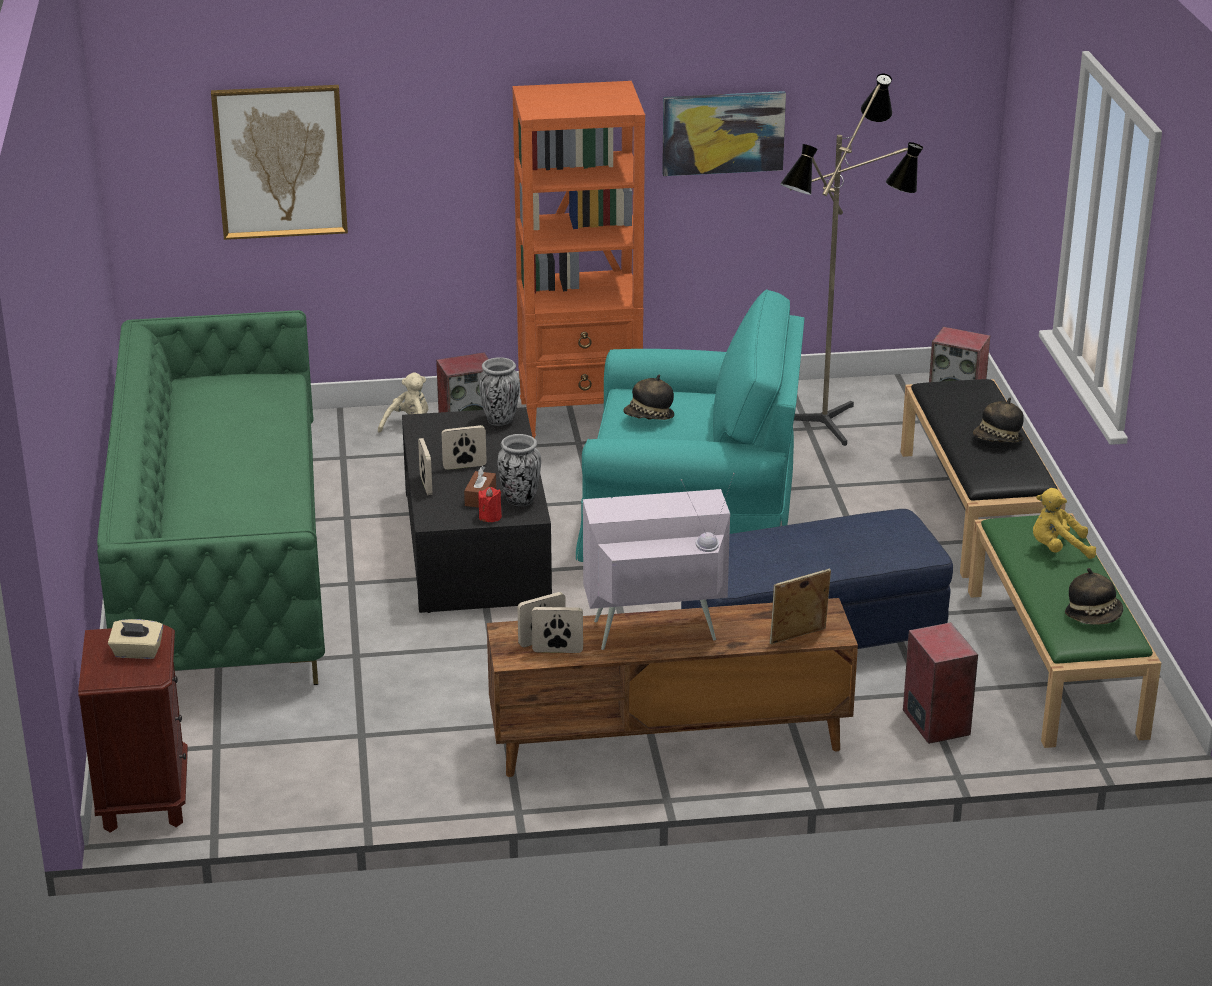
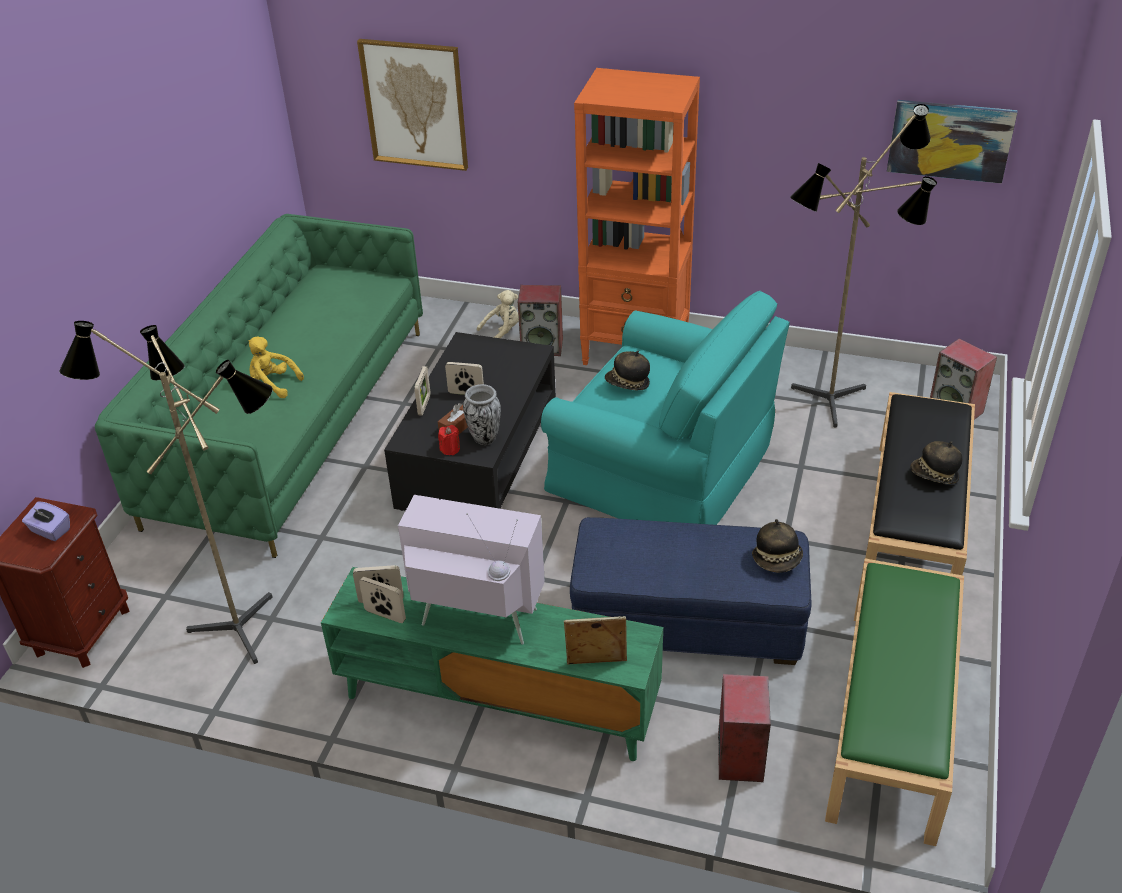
camera: 25 degrees right, 10 degrees up
(137, 652) = (50, 531): beige tissue box -> purple tissue box
(326, 746) = (239, 621): none -> floor lamp
(500, 420) = (524, 354): vase -> none
(667, 742) = (496, 702): brown tv stand -> green tv stand
(723, 132) = (782, 134): picture -> picture (950, 140)
(1058, 549) = (919, 620): yellow plush toy -> yellow plush toy (272, 385)
(1093, 616) = (908, 714): hat -> hat (777, 560)

